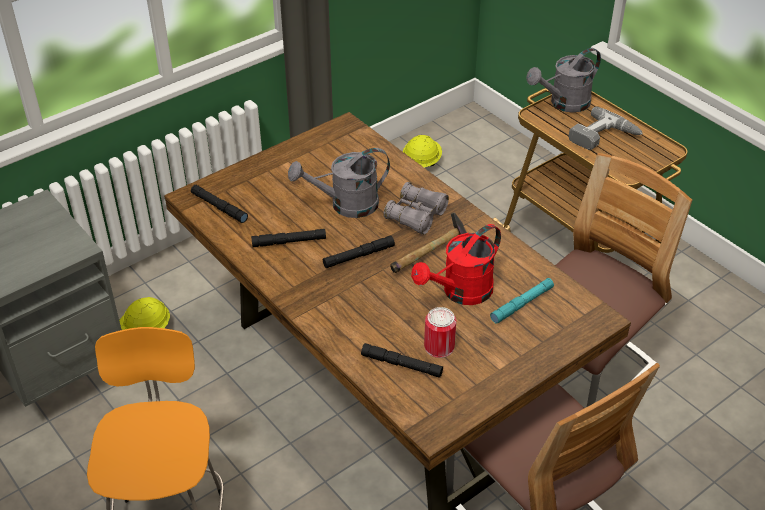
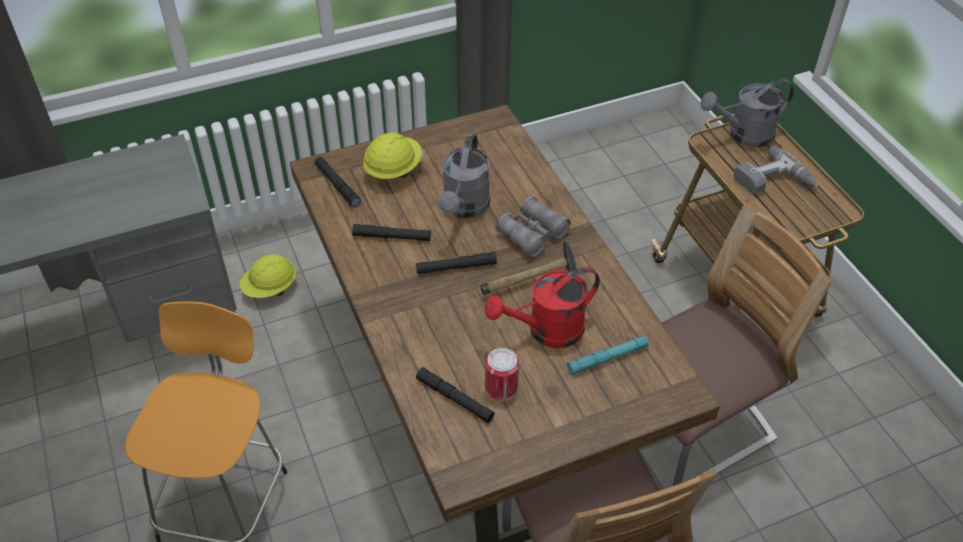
camera: 15 degrees right, 5 degrees up
(346, 205) = (464, 208): grey watering can -> grey watering can turned 75 degrees counterclockwise
(421, 163) = (601, 163): yellow hard hat -> yellow hard hat (393, 170)

